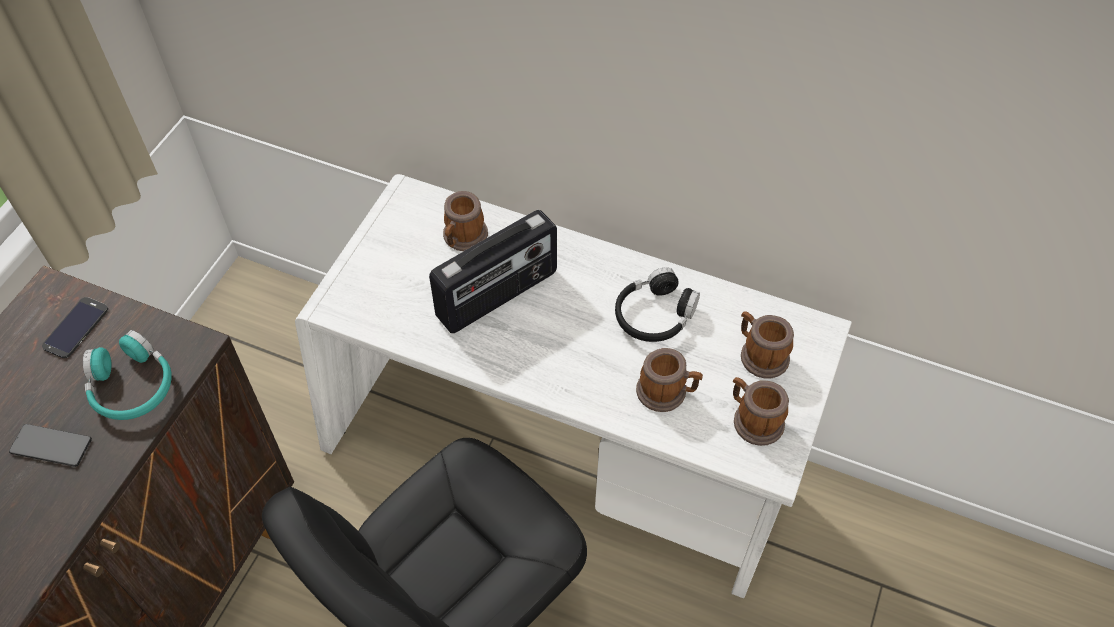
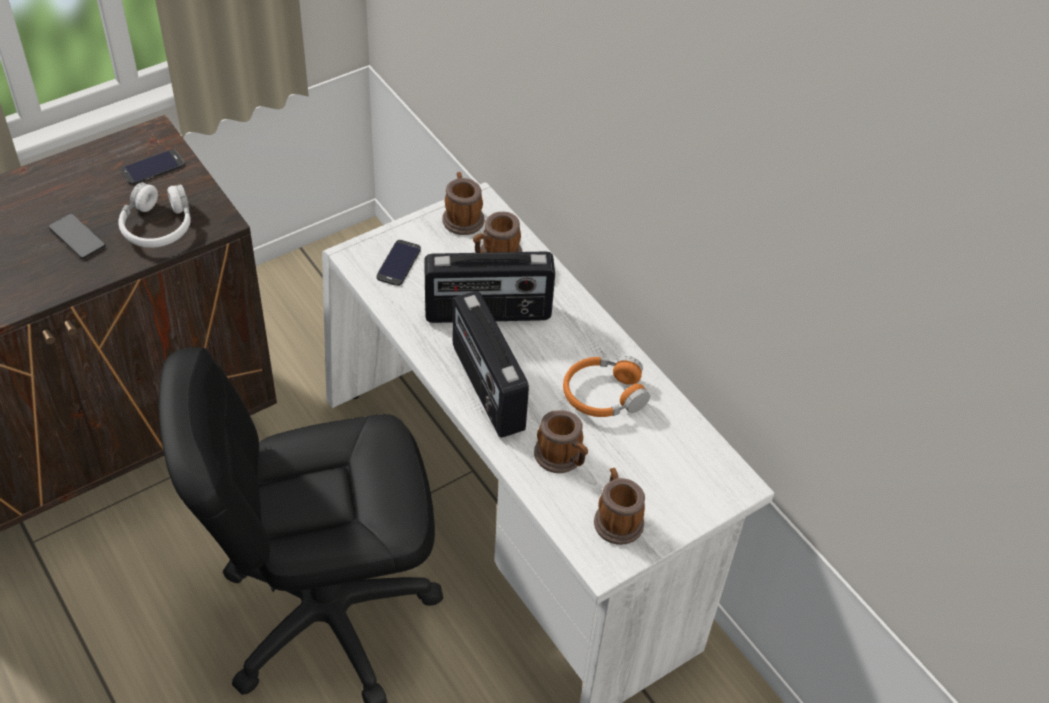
camera: 30 degrees right, 5 degrees down
(132, 386) = (158, 226): turquoise headphones -> white headphones
(380, 292) = (398, 263): none -> phone
(552, 366) = (486, 388): none -> radio
(654, 315) = (603, 395): black headphones -> orange headphones
(759, 355) = (667, 473): mug -> mug (462, 217)

